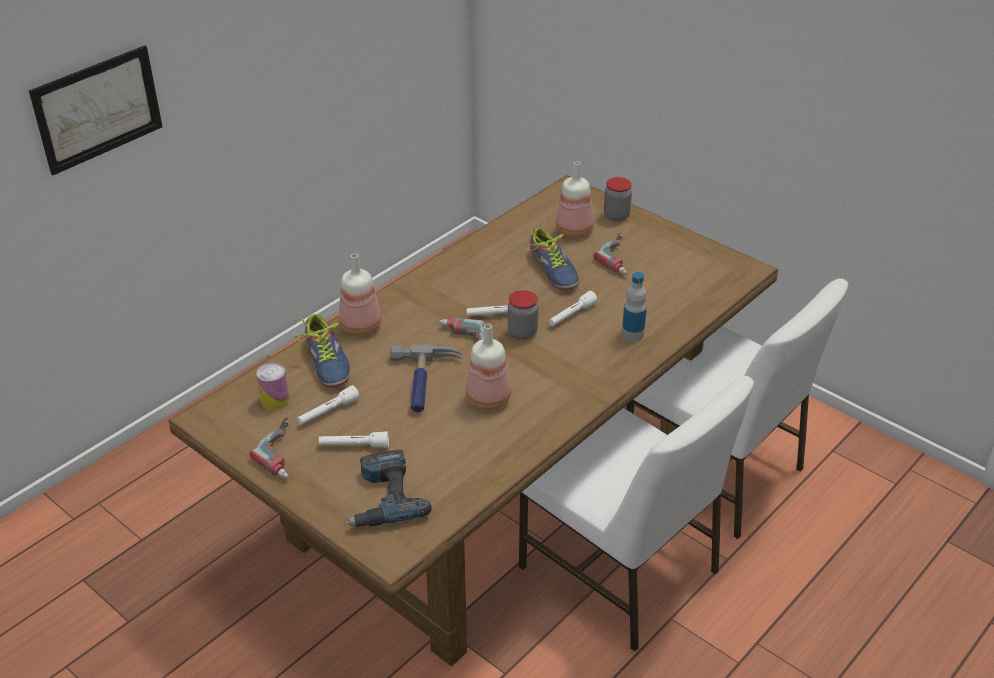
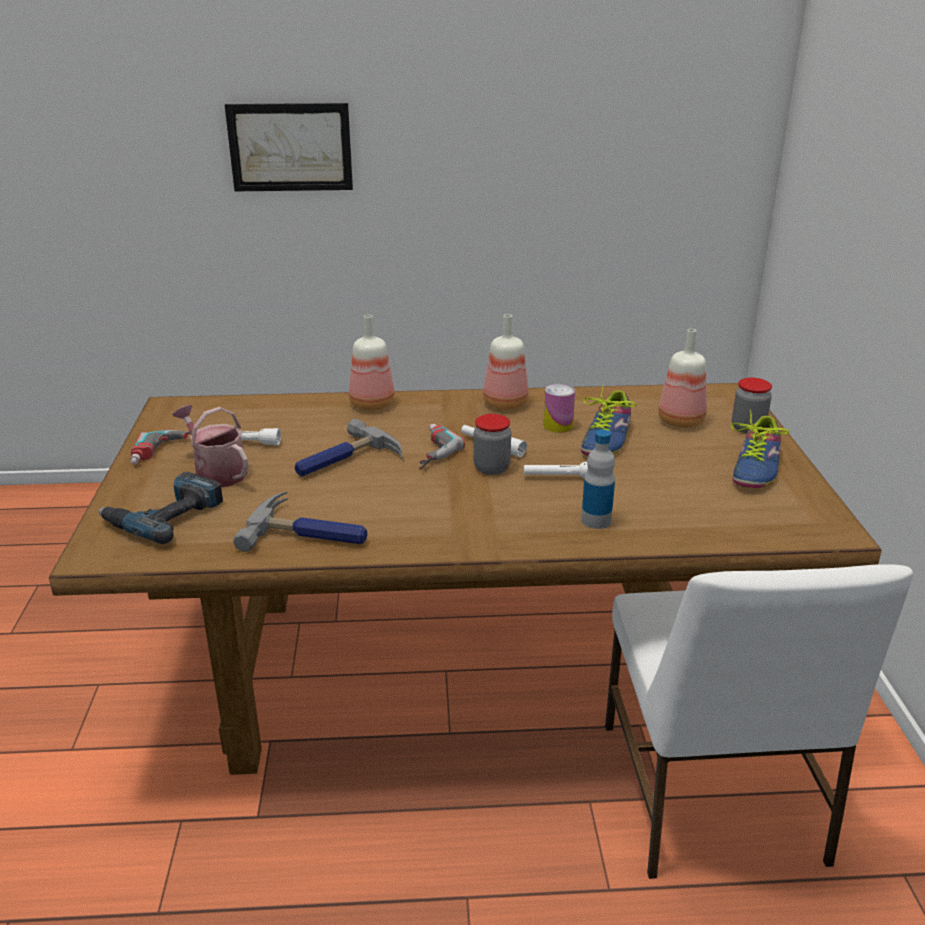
camera: 45 degrees right, 10 degrees down
(275, 400) = (227, 418): can -> can (558, 426)
(327, 362) = (306, 414): shoe -> shoe (756, 468)
(354, 446) = (217, 472): white flashlight -> watering can
(489, 400) = (371, 498): bottle -> bottle (505, 404)
(495, 447) = (310, 533): none -> hammer
(620, 572) = (479, 813): white chair -> none
(621, 257) = (695, 459): power drill -> none

